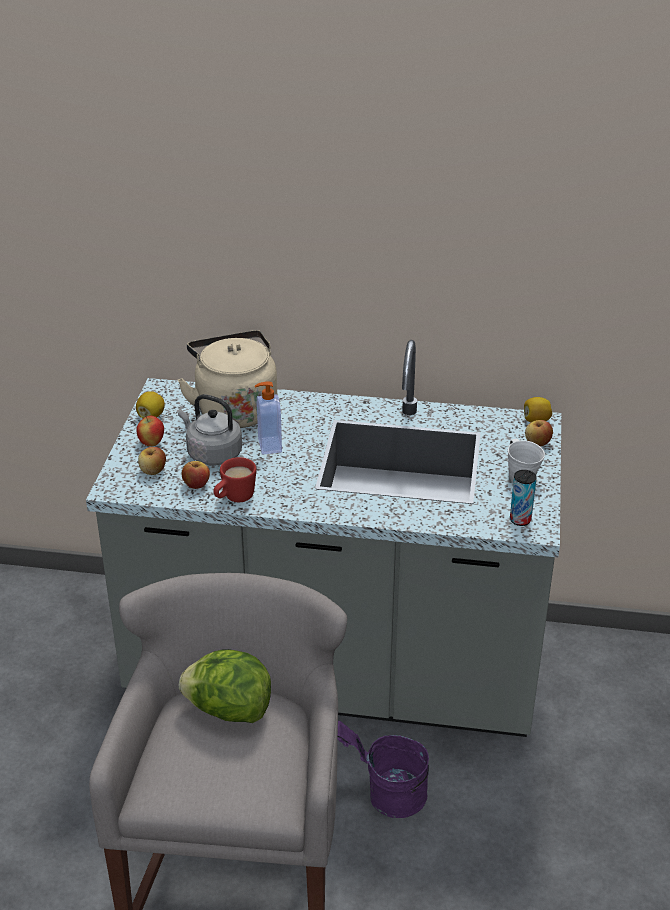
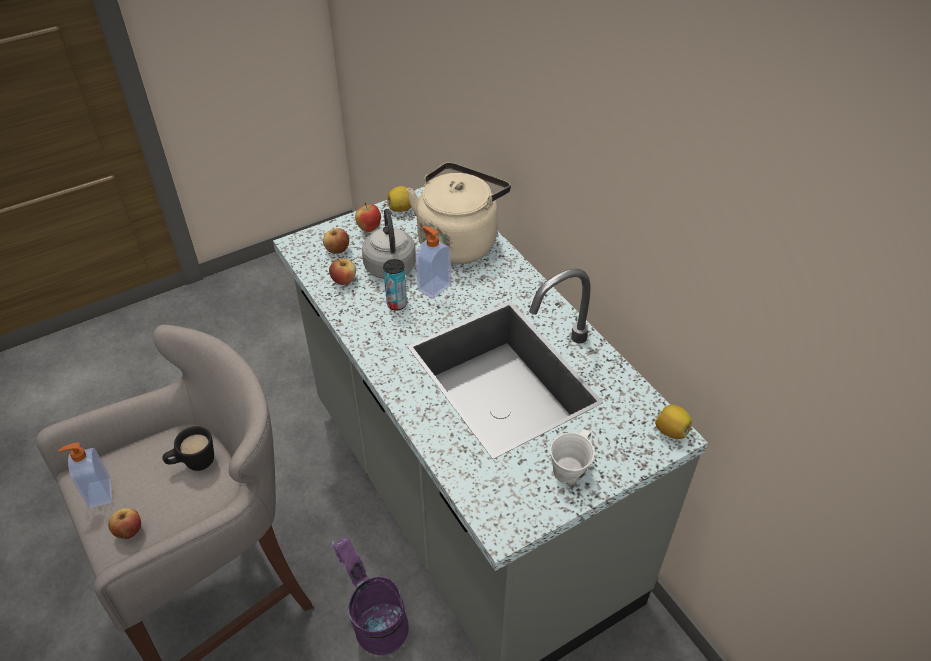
camera: 50 degrees right, 10 degrees up
(189, 788) = (99, 493): none -> soap dispenser
(228, 710) = (193, 463): lettuce -> black mug
(234, 498) = (347, 310): red mug -> none
(520, 520) = (503, 508): can -> can (396, 304)
(537, 443) = (636, 452): apple -> apple (129, 531)

